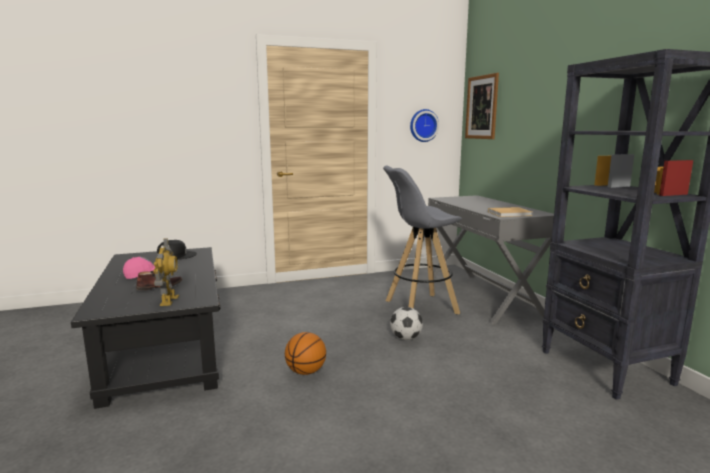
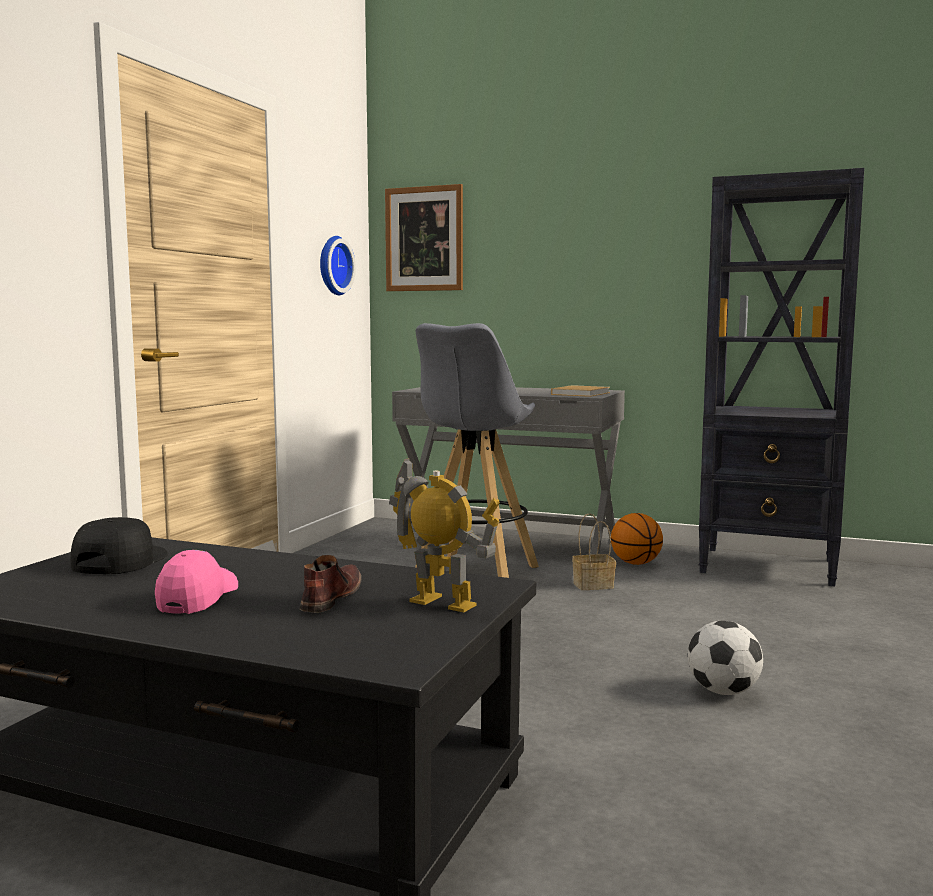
camera: 50 degrees left, 5 degrees down
(306, 372) = (563, 694): basketball -> basketball (636, 563)
(405, 338) = (557, 611): football -> football (723, 691)
(460, 334) = (594, 585): none -> basket

